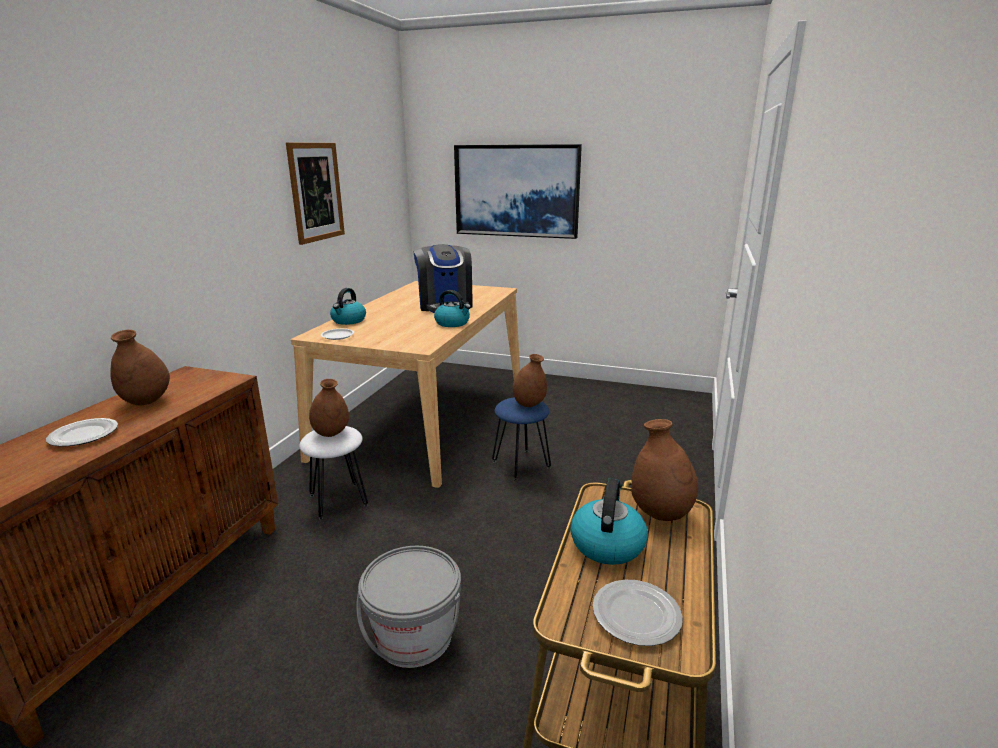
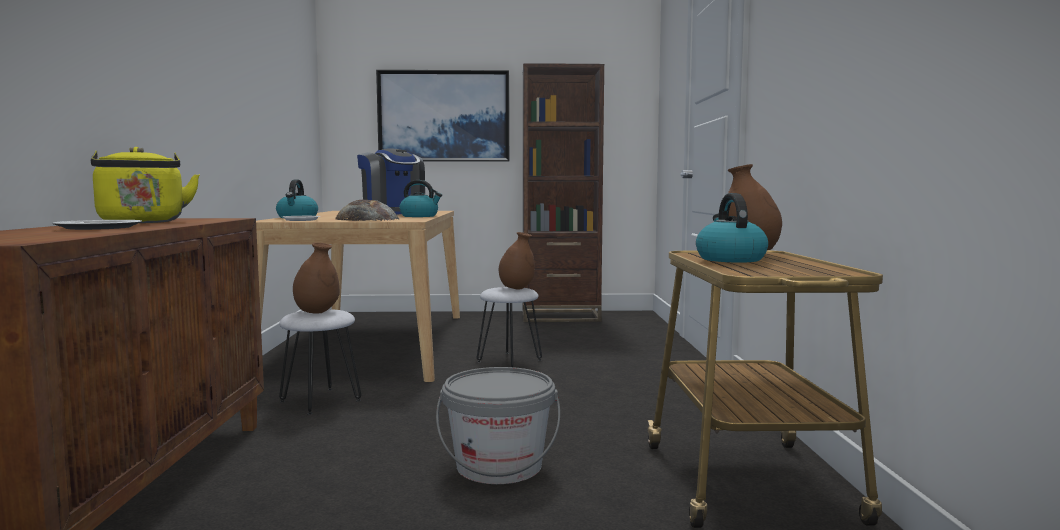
camera: 20 degrees left, 15 degrees down
(146, 402) = (142, 222): brown vase -> yellow kettle
(316, 192) = (255, 80): picture -> none
(394, 336) = (367, 219): none -> bread
(521, 465) = (510, 361): blue stool -> white stool
(612, 393) = (560, 316): none -> brown bookcase
(636, 615) = (796, 271): plate -> none

